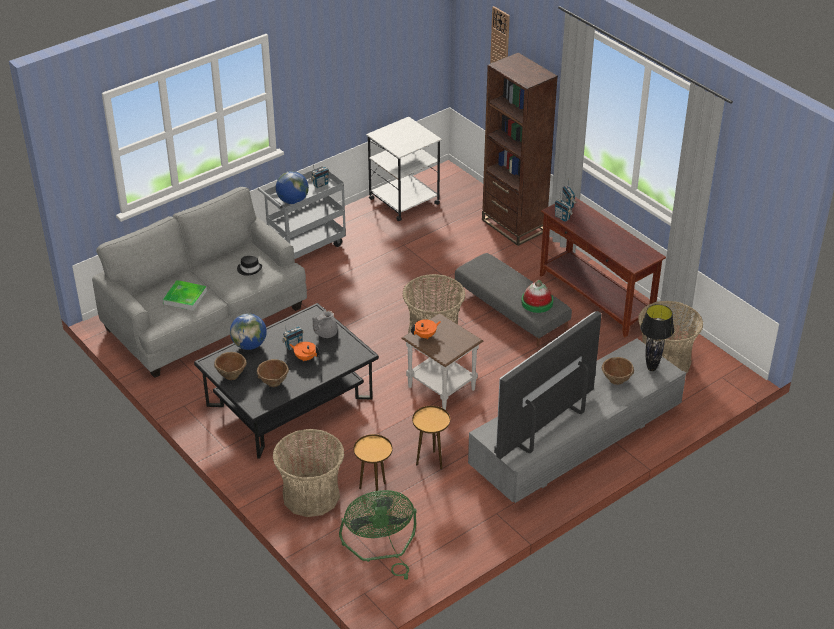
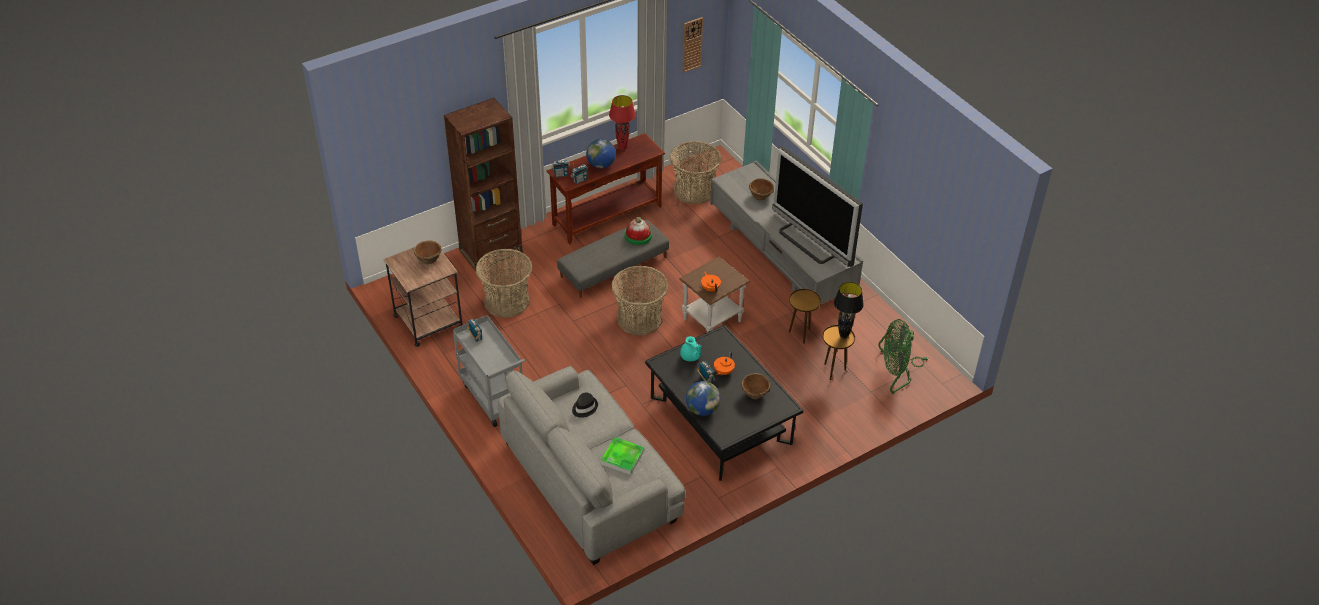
camera: 85 degrees left, 5 degrees up
(231, 374) = (742, 423): brown bowl -> brown bowl (428, 260)
(293, 201) = (500, 358): globe -> globe (601, 165)
(311, 495) = (838, 410): basket -> basket (506, 301)
(325, 333) = (690, 357): grey teapot -> turquoise teapot
(404, 200) = (428, 321): white cart -> brown cart
(500, 39) = (413, 123): wall clock -> wall clock (692, 44)
(630, 242) = (622, 148): none -> red table lamp
(652, 368) = (748, 176): black table lamp -> black table lamp (843, 336)

